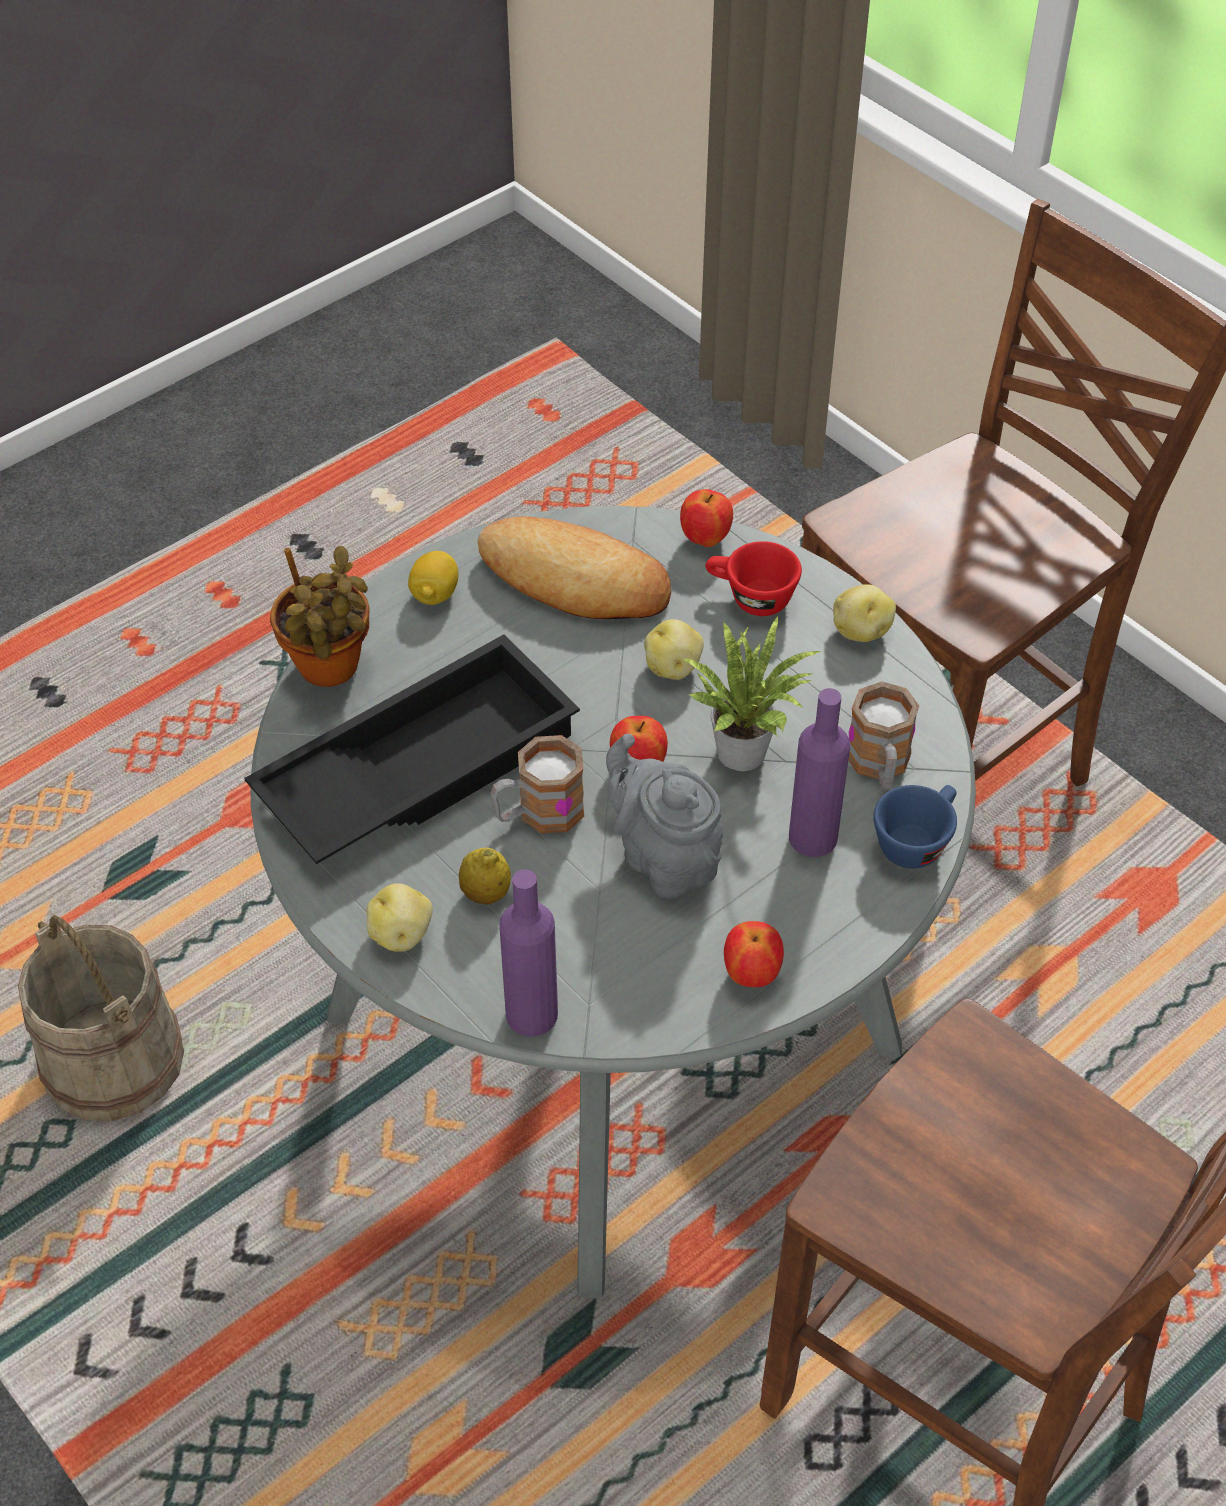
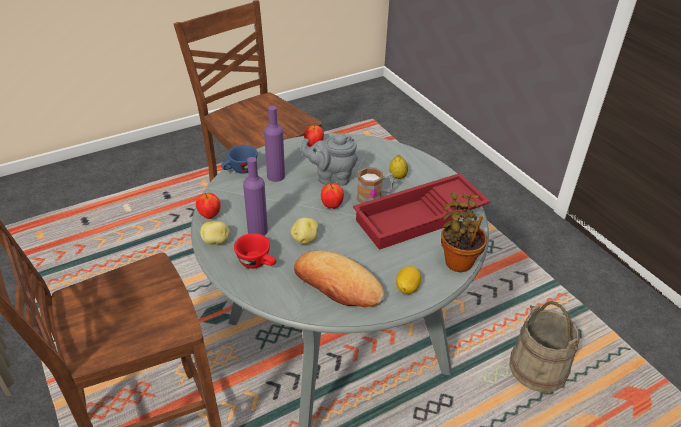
camera: 170 degrees left, 10 degrees down
(401, 934) = (428, 170): potato -> none
(417, 765) = (420, 218): black tray -> red tray
(531, 1014) = (387, 146): purple bottle -> purple bottle (257, 230)
(664, 858) = (331, 177): grey teapot -> grey teapot turned 120 degrees clockwise
(705, 539) = (266, 295): apple -> apple (209, 215)
(745, 748) = (287, 205): potted plant -> none
(879, 766) = (239, 193): mug -> none

